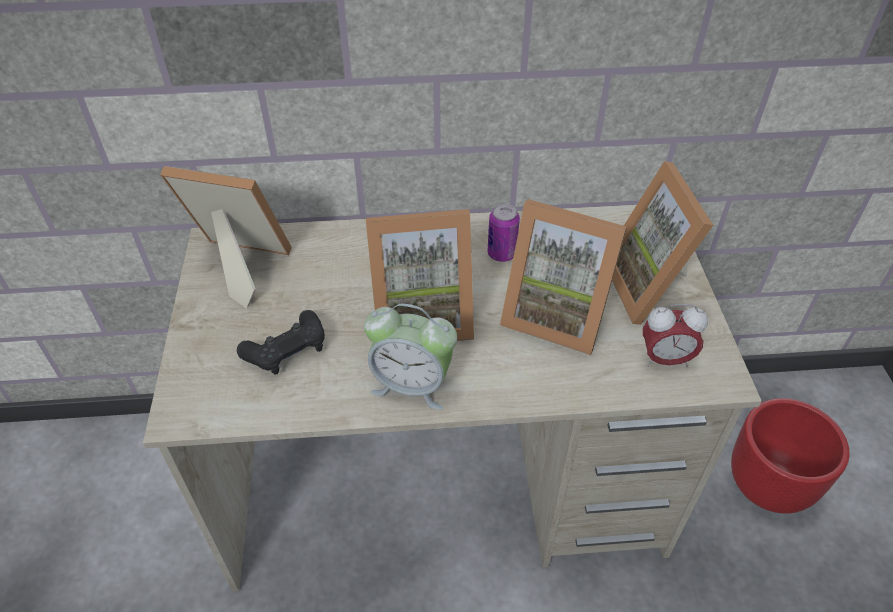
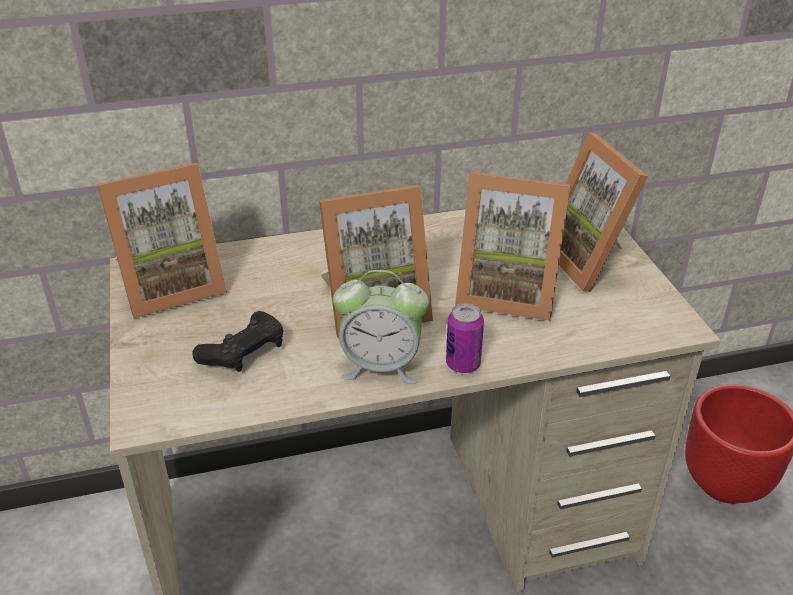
camera: 10 degrees left, 10 degrees down
(238, 267) = (170, 286): picture frame -> picture frame turned 150 degrees clockwise
(501, 254) = (439, 248): can -> can (463, 364)
(665, 359) = (621, 317): alarm clock -> none

